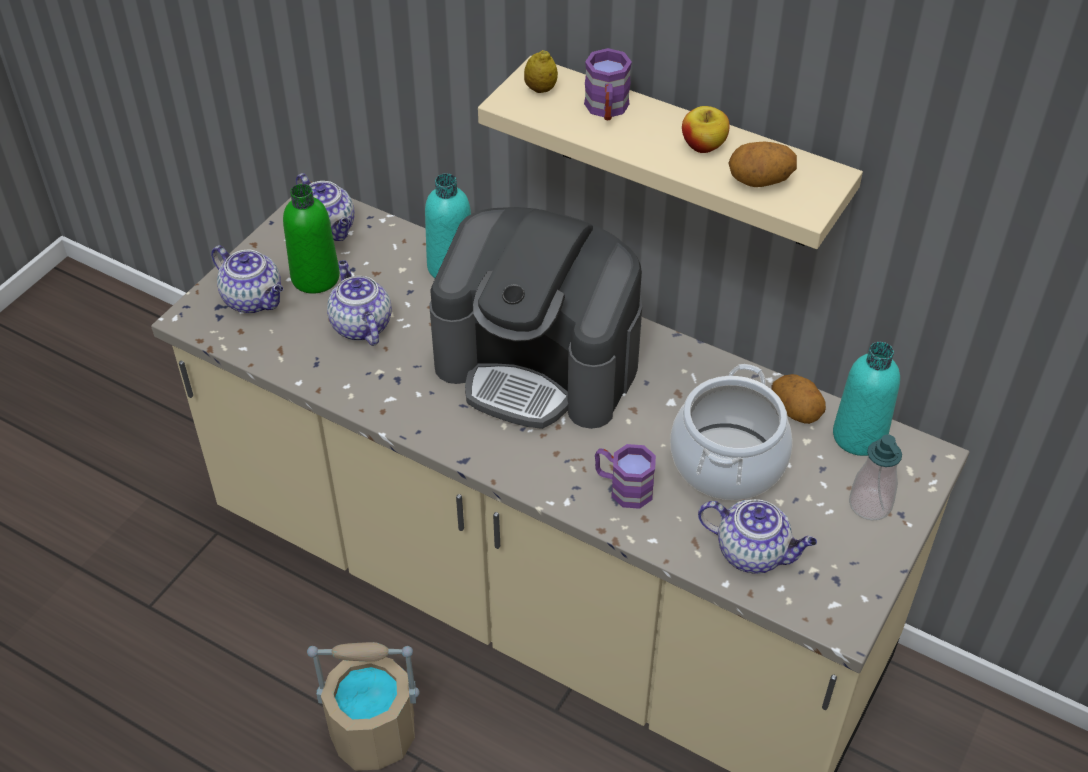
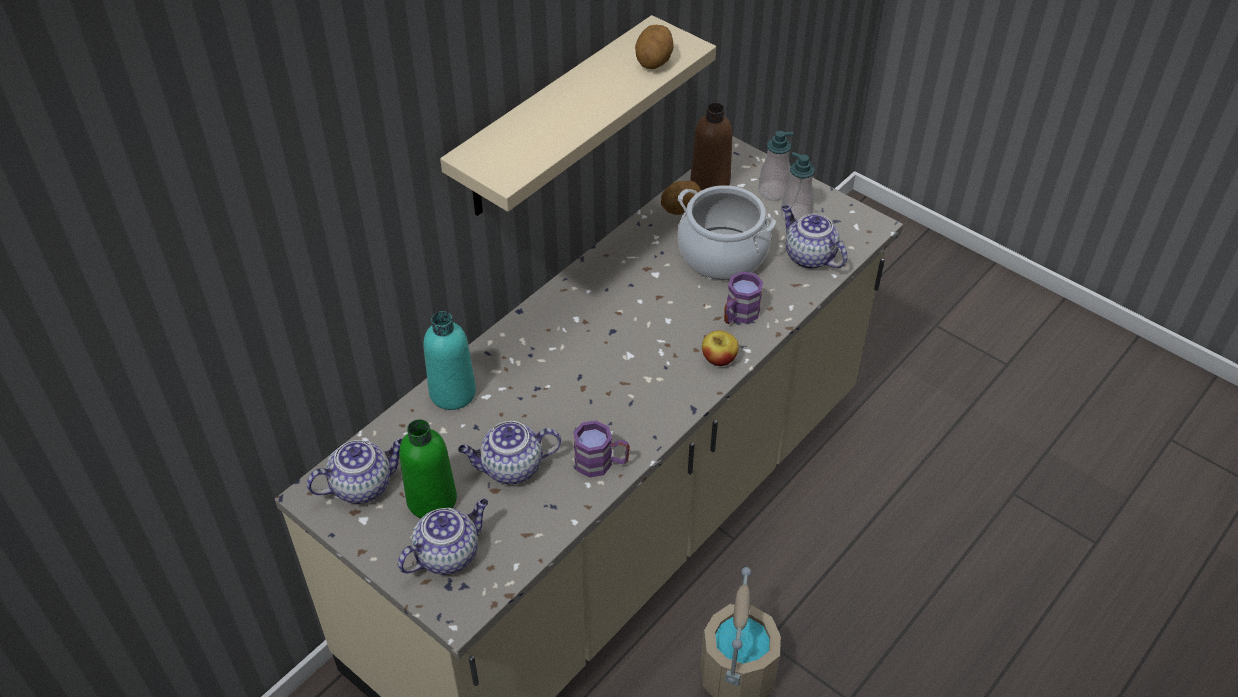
camera: 80 degrees left, 0 degrees up
(539, 364) = (594, 347): coffee machine -> none
(540, 89) = (495, 157): lemon -> none
(606, 110) = (538, 124): purple mug -> purple mug (601, 463)
(703, 145) = (601, 81): apple -> apple (719, 359)
(753, 552) = (808, 256): teapot -> teapot turned 75 degrees counterclockwise
(830, 533) = (796, 215): none -> soap dispenser
(859, 436) = (710, 183): turquoise bottle -> brown bottle

